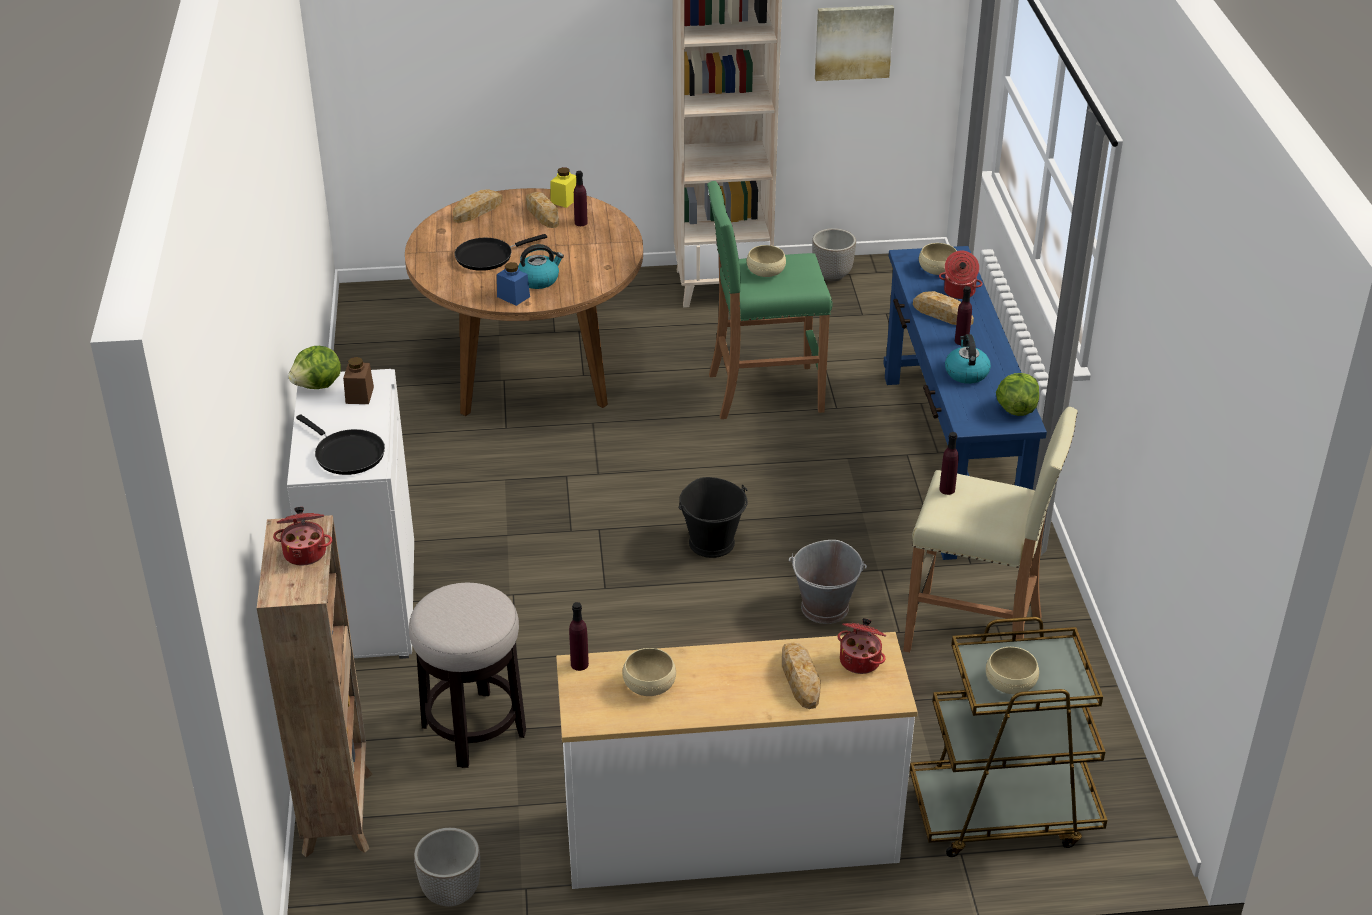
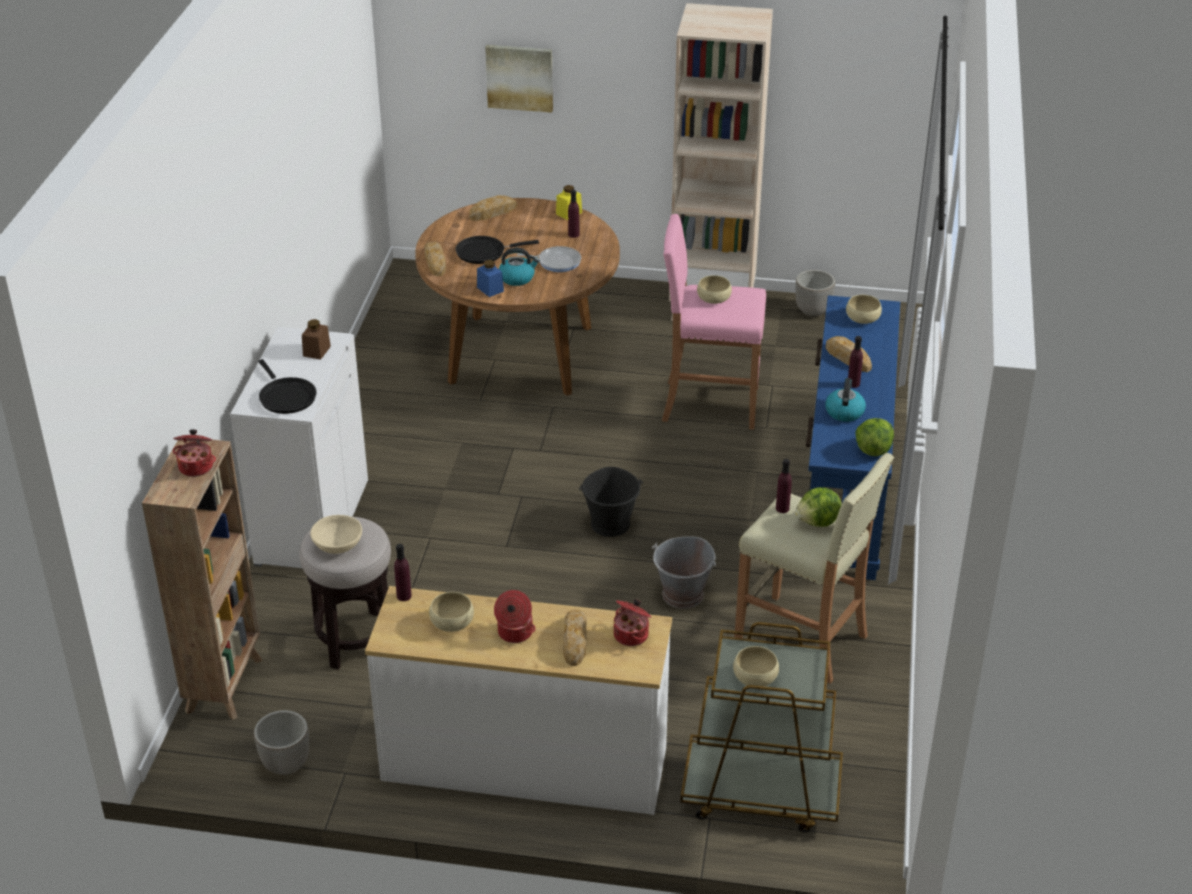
camera: 15 degrees right, 0 degrees up
(318, 385) = (288, 338): lettuce -> lettuce (818, 522)
(459, 619) = (338, 545): none -> beige bowl
(542, 213) = (545, 222): bread -> bread (435, 262)
(575, 255) = (556, 262): none -> frying pan
(764, 392) = (709, 404): green stool -> pink stool
(853, 41) = (845, 107): picture -> picture (520, 77)
(959, 292) = (872, 341): cooking pot -> cooking pot (514, 633)

